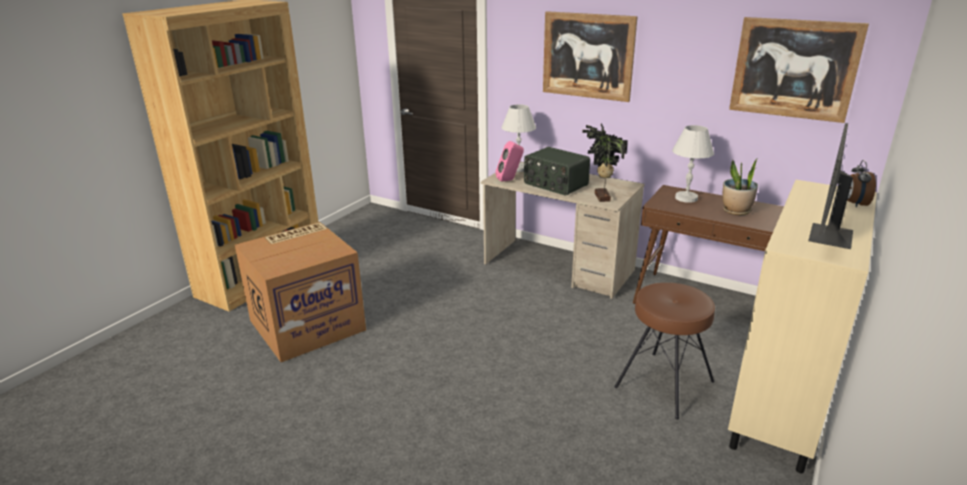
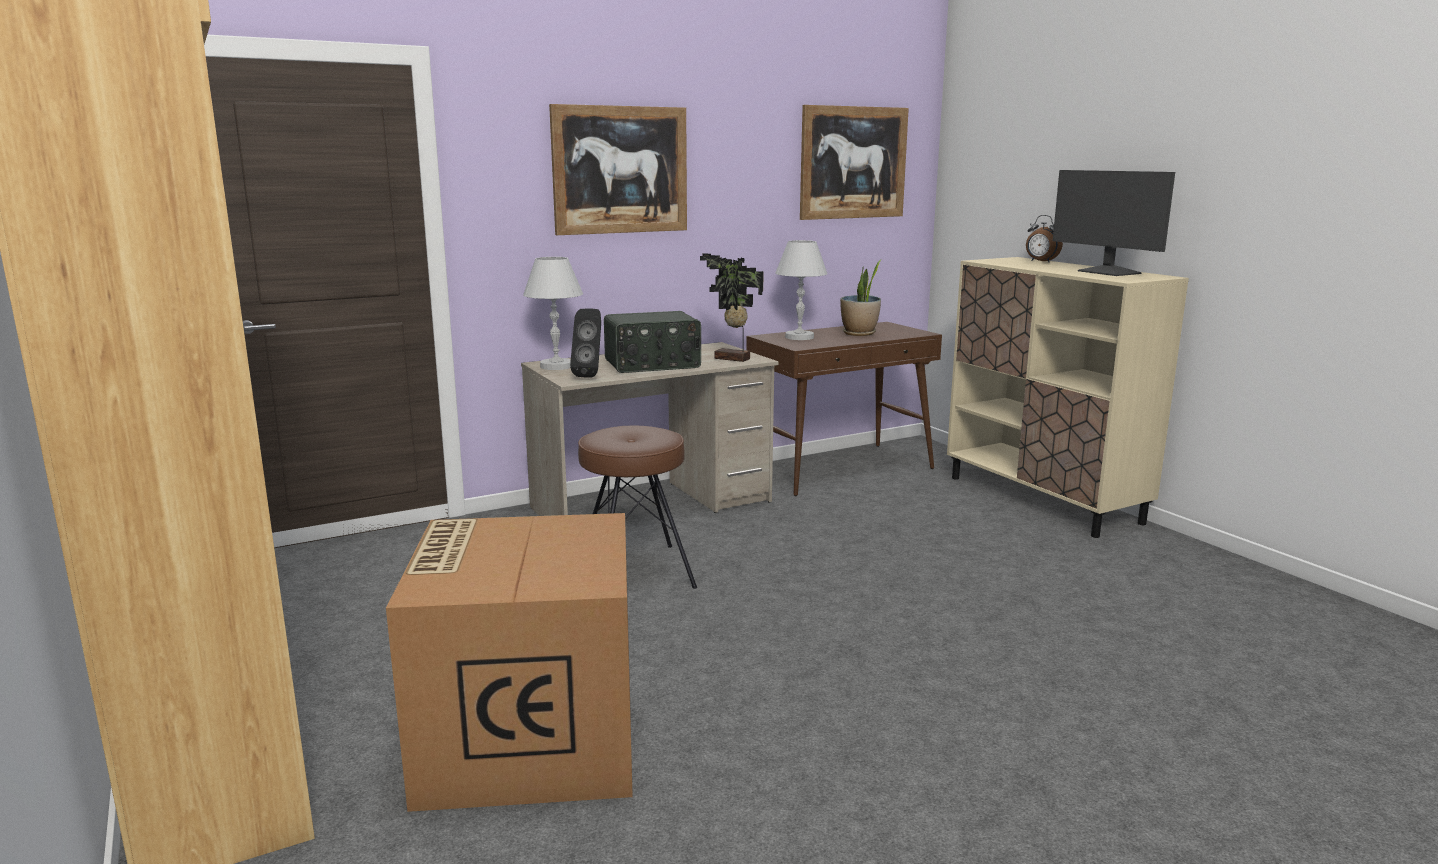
camera: 60 degrees left, 10 degrees down
(510, 180) = (590, 376): pink speaker -> black speaker
(663, 383) = (969, 531): brown stool -> brown stool (635, 571)

